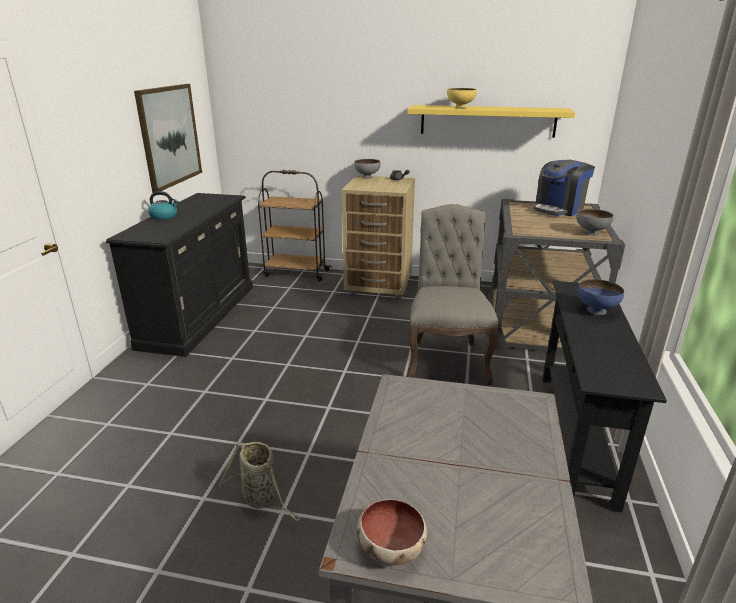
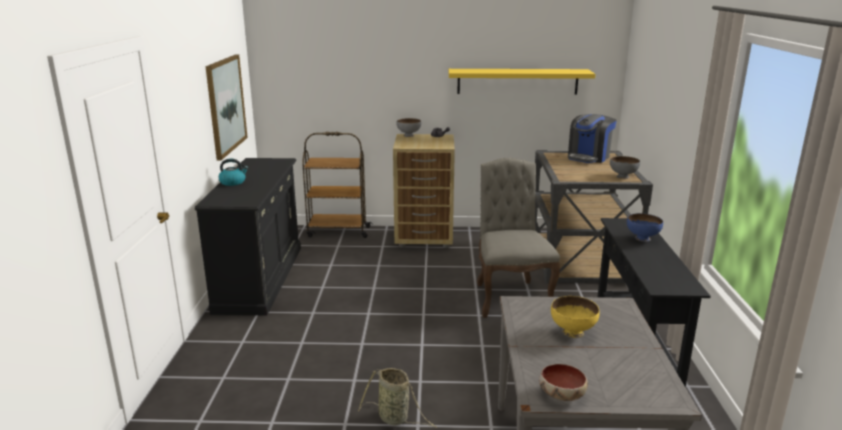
camera: 10 degrees left, 5 degrees down
(460, 108) = (495, 71): yellow bowl -> yellow bowl (572, 332)

